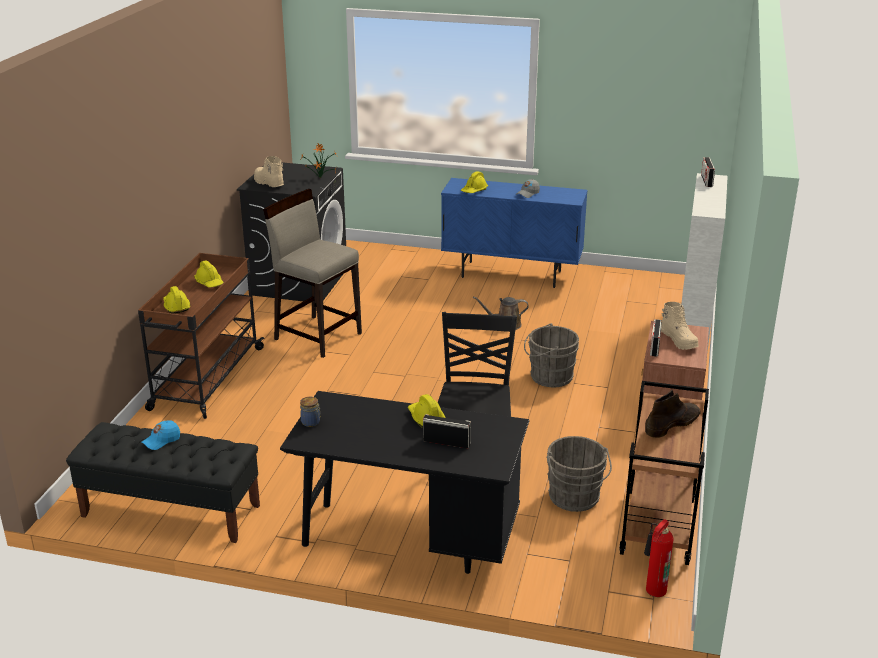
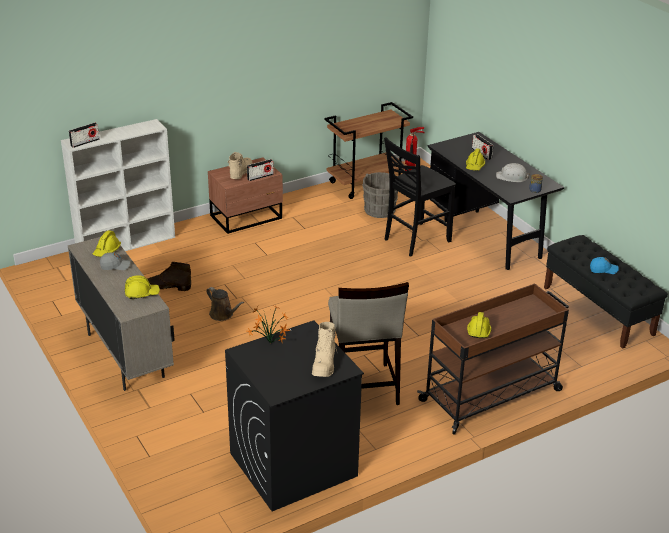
camera: 135 degrees left, 5 degrees up
(176, 306) = (527, 319): yellow hard hat -> yellow hard hat (107, 251)
(361, 427) = (512, 177): none -> white hard hat
(511, 274) = (125, 355): blue cabinet -> beige cabinet
(548, 377) = (272, 266): grey bucket -> none
(672, 424) = (362, 124): brown boot -> brown boot (168, 286)

